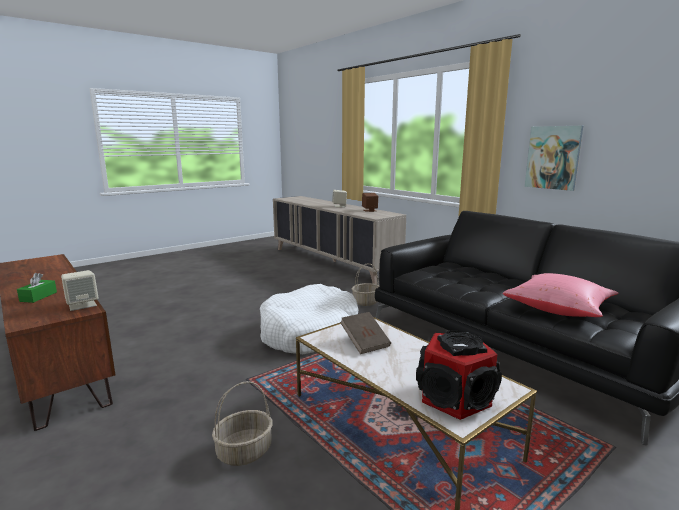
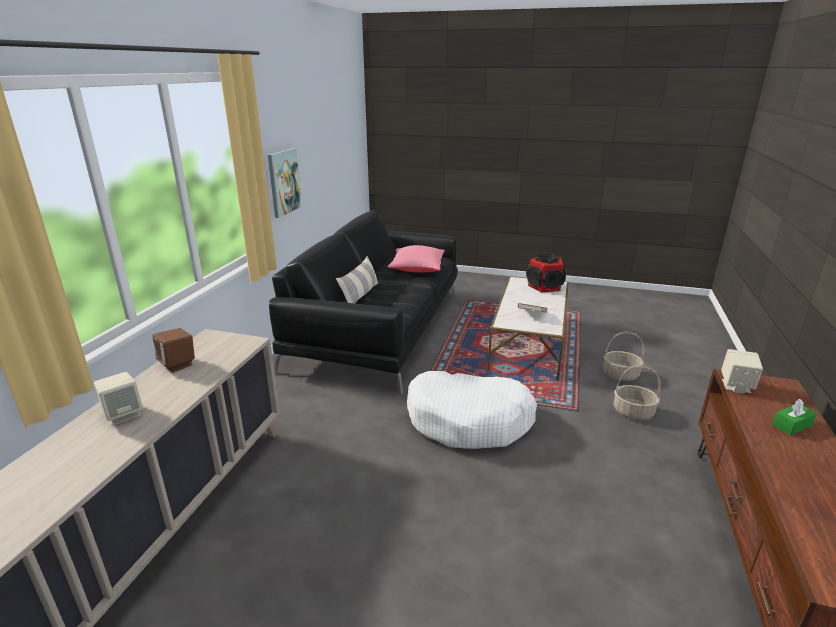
camera: 125 degrees left, 10 degrees up
(366, 302) = (350, 418): basket -> basket (633, 412)
(480, 272) = (360, 296): none -> pillow

